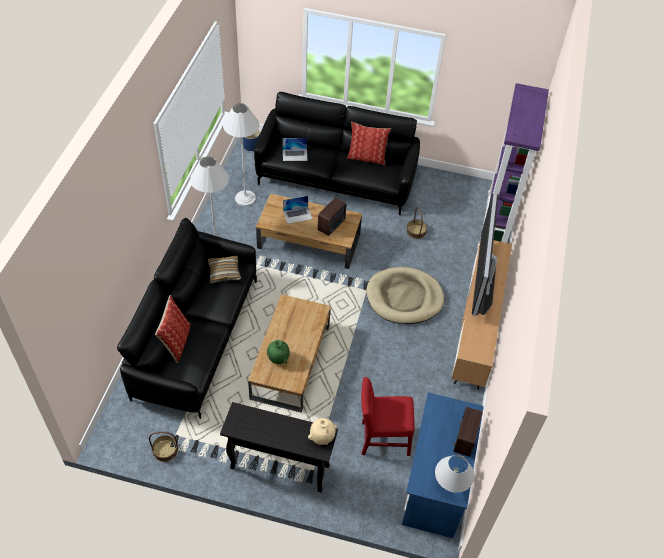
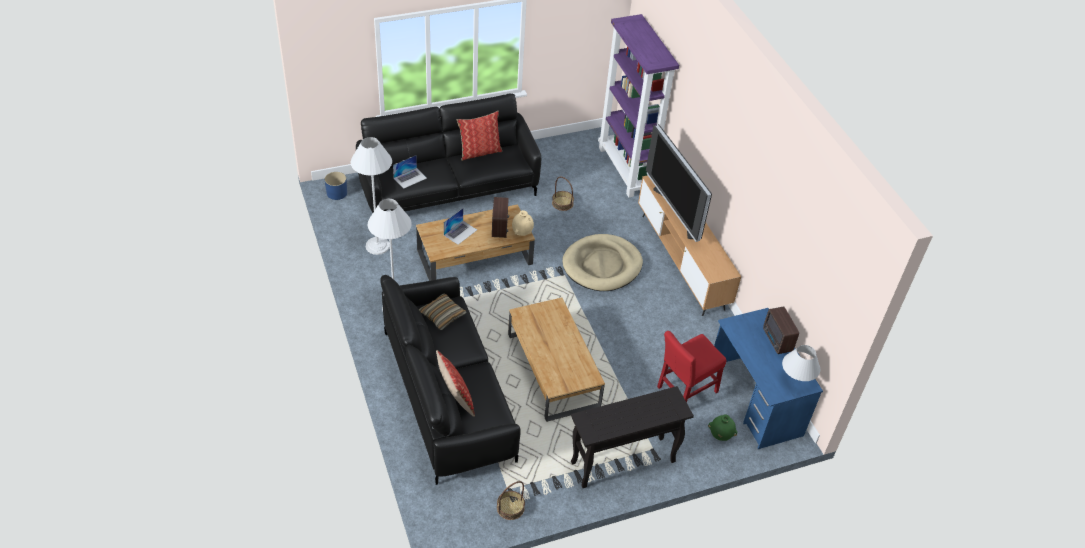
camera: 35 degrees left, 5 degrees down
(278, 358) = (558, 365): green vase -> green vase (720, 435)
(322, 438) = (672, 400): beige vase -> beige vase (522, 232)

